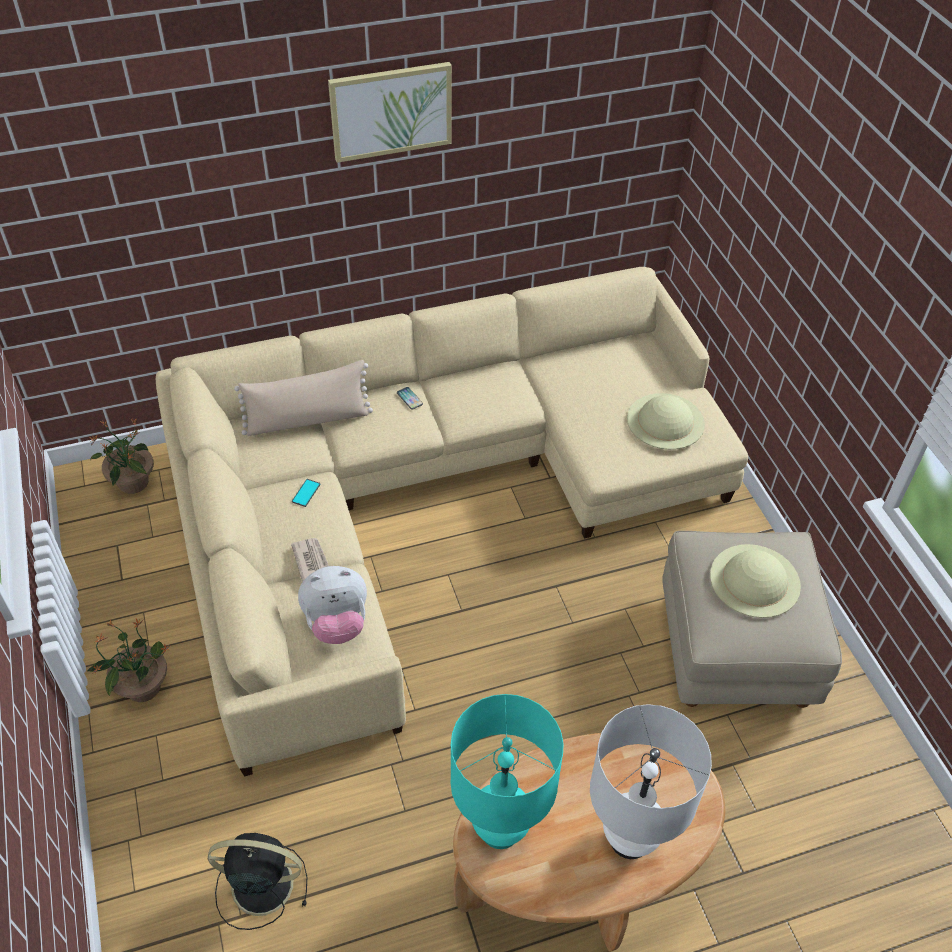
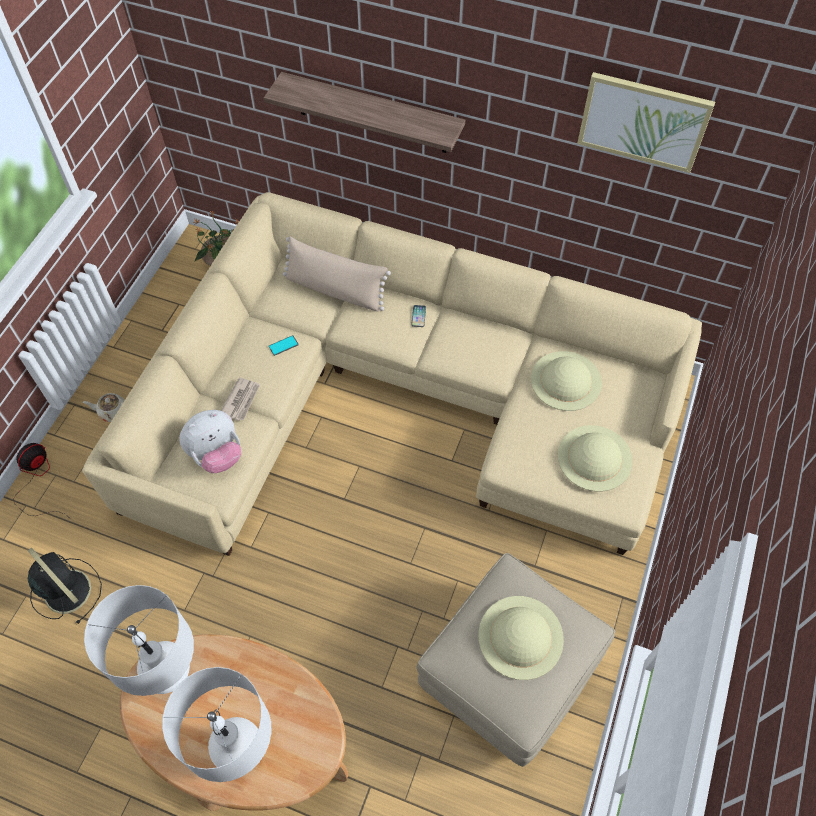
camera: 40 degrees right, 10 degrees up
(118, 807) = (38, 480): none -> fan
(142, 687) = (113, 412): potted plant -> beige teapot
(283, 205) = (372, 114): none -> shelf
(337, 623) = (216, 455): plush toy -> plush toy turned 60 degrees counterclockwise
(391, 111) = (474, 75): picture -> picture (643, 121)
(500, 830) = (170, 675): turquoise table lamp -> white table lamp
(585, 378) = (566, 380): none -> beige hat

